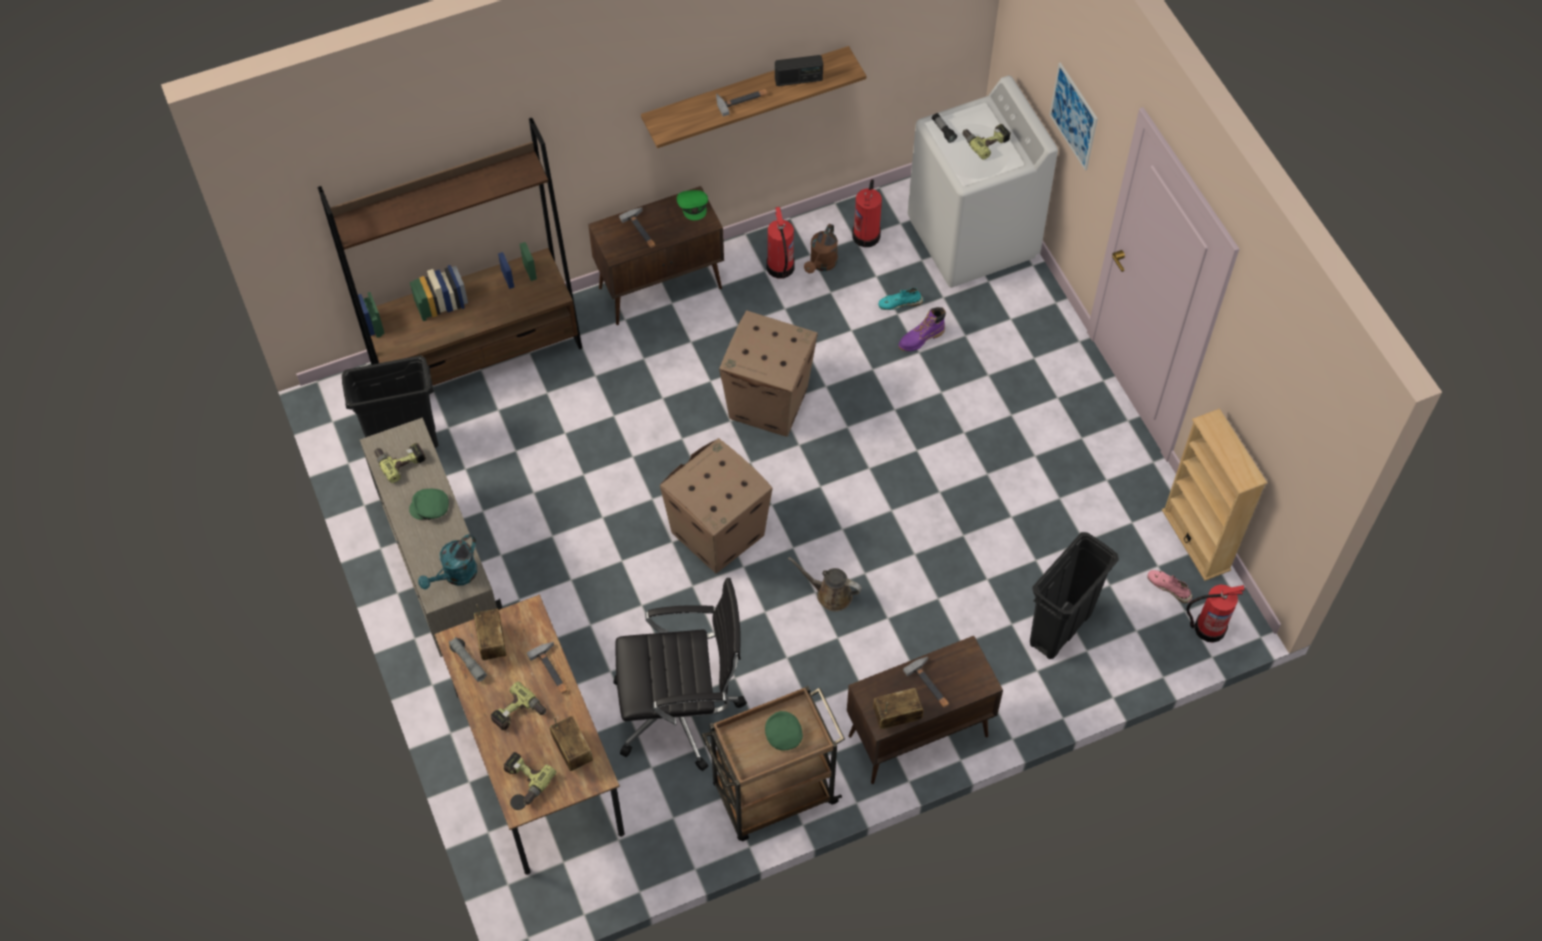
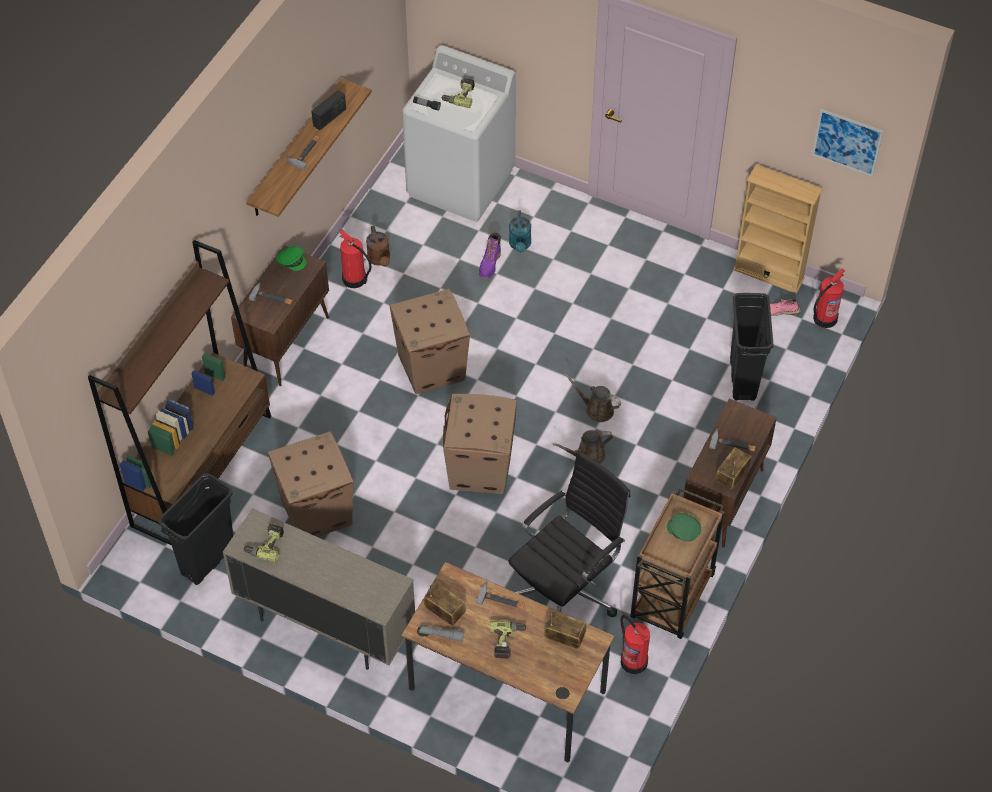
camera: 40 degrees left, 5 degrees down
(430, 508) = (318, 560): green cap -> none
(456, 576) = (380, 588): turquoise watering can -> turquoise watering can (520, 245)
(525, 780) = (553, 677): power drill -> none
(537, 467) = (317, 511): none -> cardboard box
(866, 235) = (391, 223): fire extinguisher -> fire extinguisher (633, 660)
(883, 555) = (596, 409): none -> brown watering can
(900, 303) = (454, 251): turquoise shoe -> none
(1073, 116) = (524, 38): picture -> picture (847, 142)

